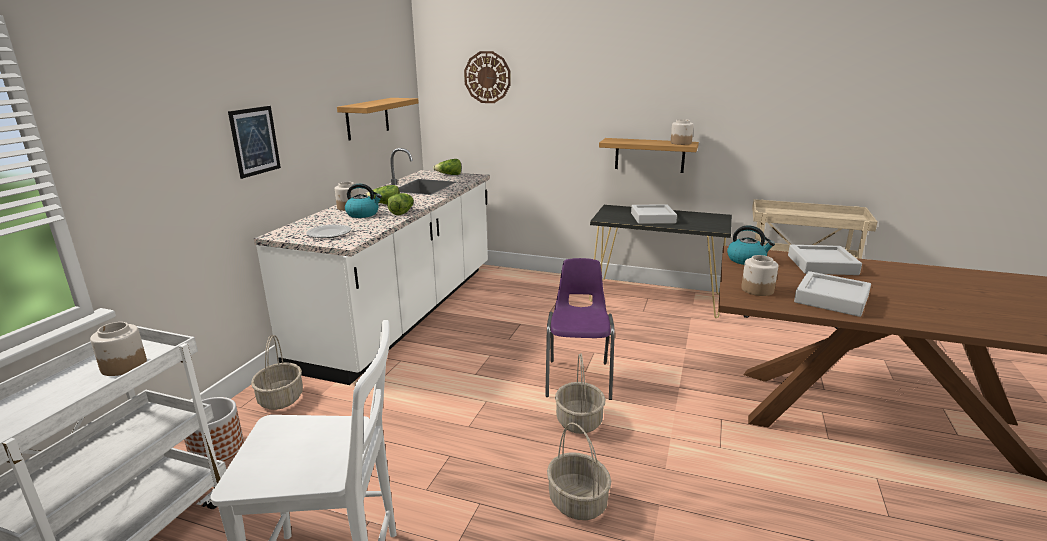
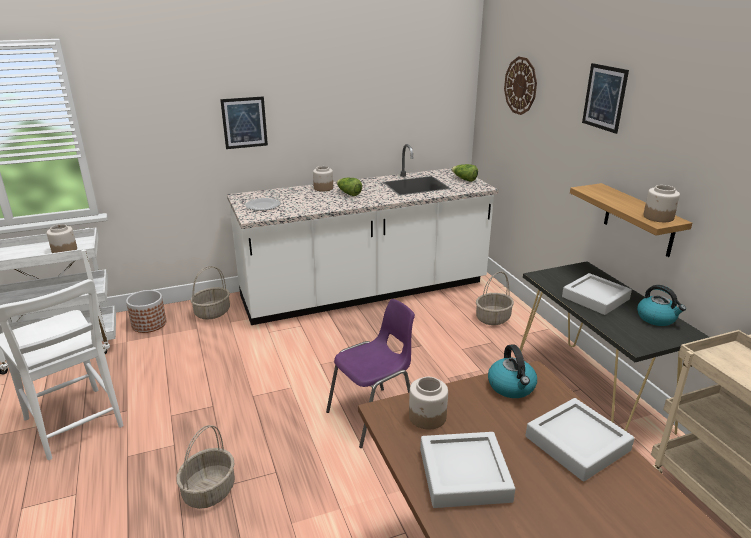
camera: 50 degrees right, 5 degrees up
(363, 214) = (316, 197): kettle -> kettle (657, 318)
(367, 118) = (387, 112): shelf -> none
(402, 212) = (340, 205): lettuce -> none
(579, 421) = (311, 445): basket -> basket (493, 318)
(595, 69) = (604, 97): none -> picture

